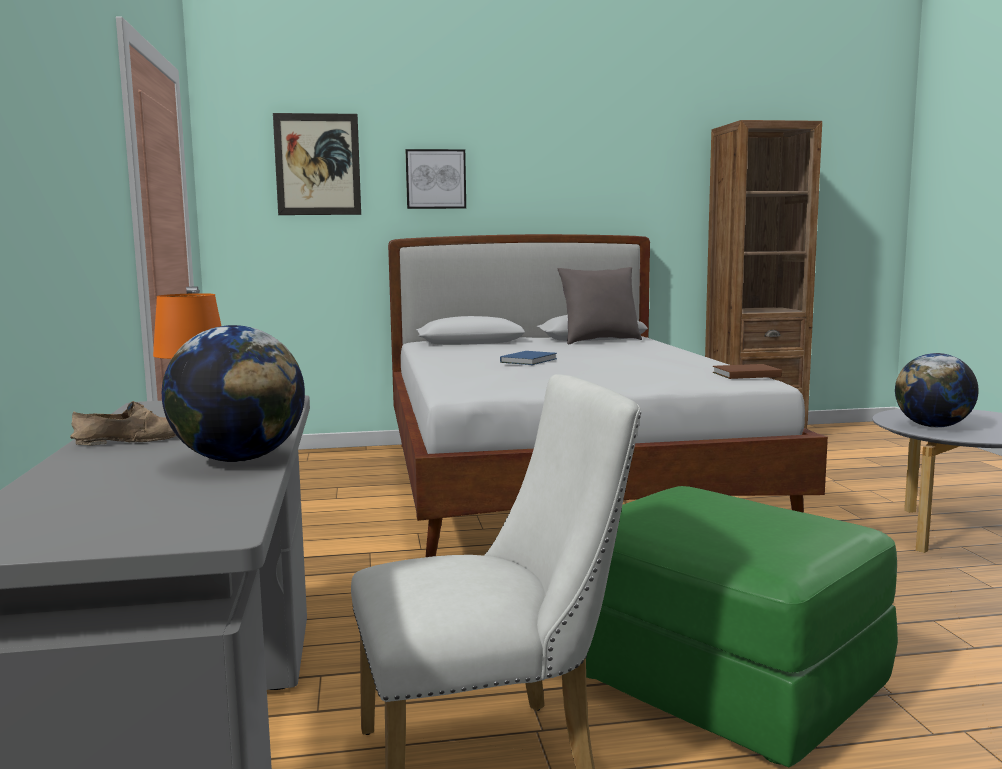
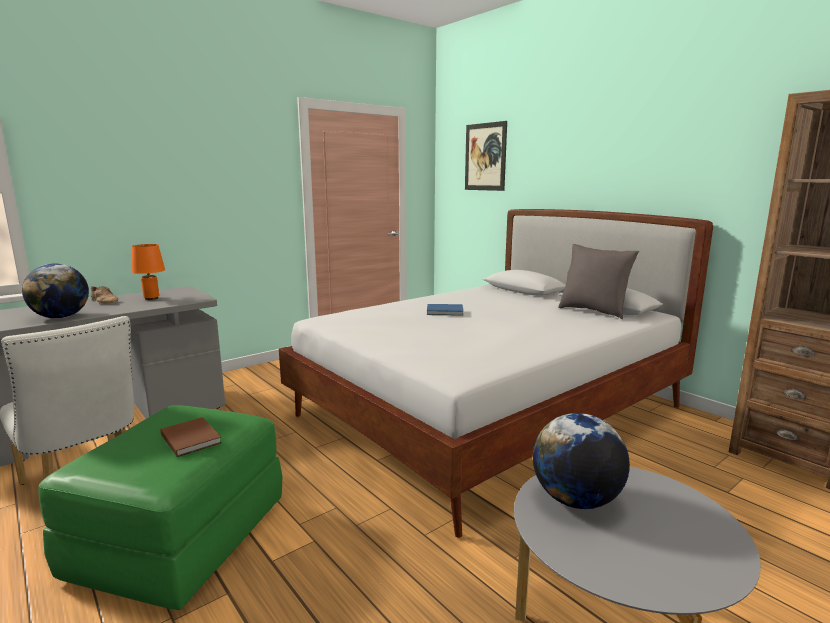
camera: 60 degrees right, 5 degrees up
(435, 179) = (548, 165): picture -> none
(744, 374) = (478, 368): brown book -> brown book (191, 438)

